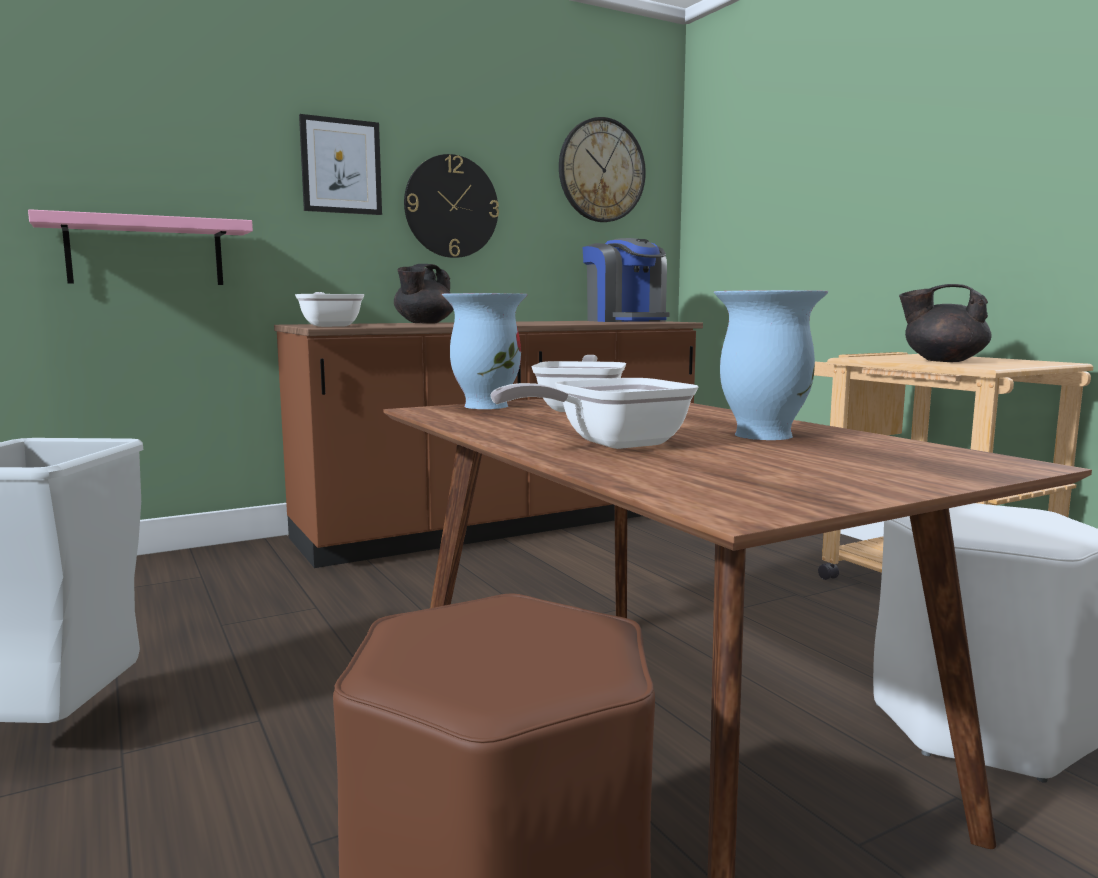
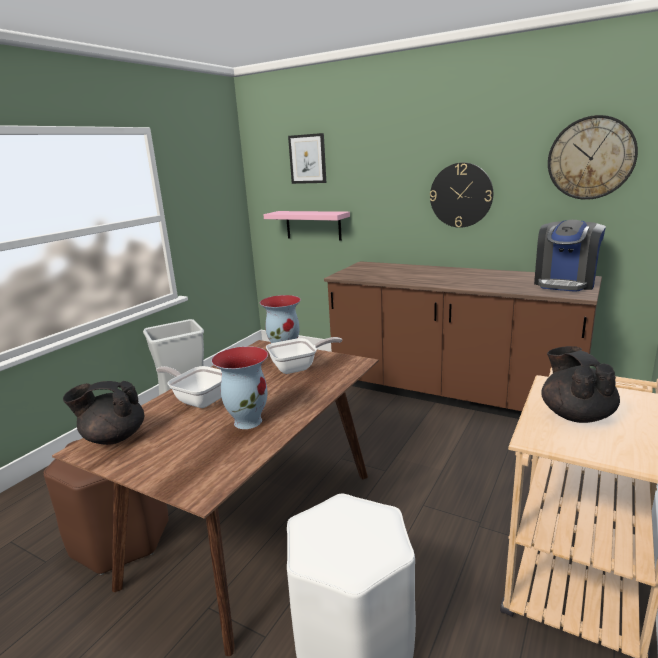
camera: 60 degrees right, 10 degrees up
(330, 326) = (353, 272): frying pan -> none
(341, 166) = (396, 177): picture -> picture (307, 159)
(424, 323) = (417, 271): black teapot -> black teapot (113, 437)

